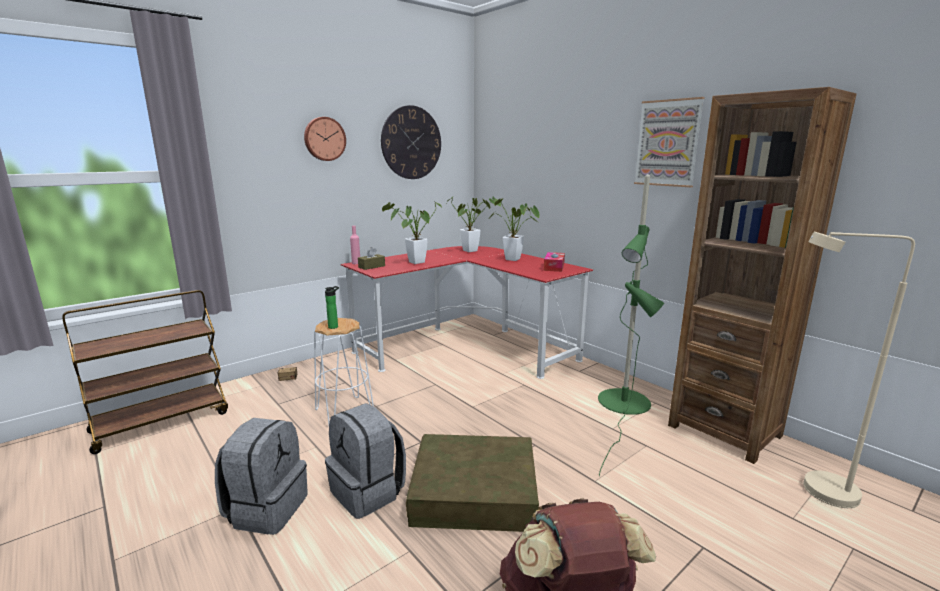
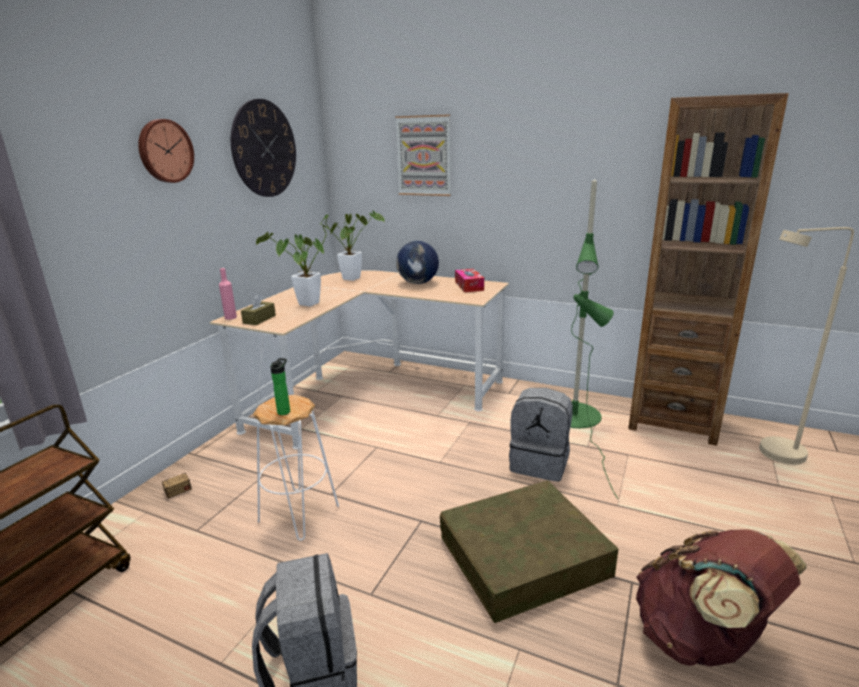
camera: 25 degrees left, 5 degrees up
(368, 492) = (417, 601): grey backpack -> grey backpack (540, 463)
(466, 346) = (371, 392): red desk -> beige desk
(516, 260) = (418, 283): potted plant -> globe
(667, 143) = (588, 143): picture -> picture (424, 156)

